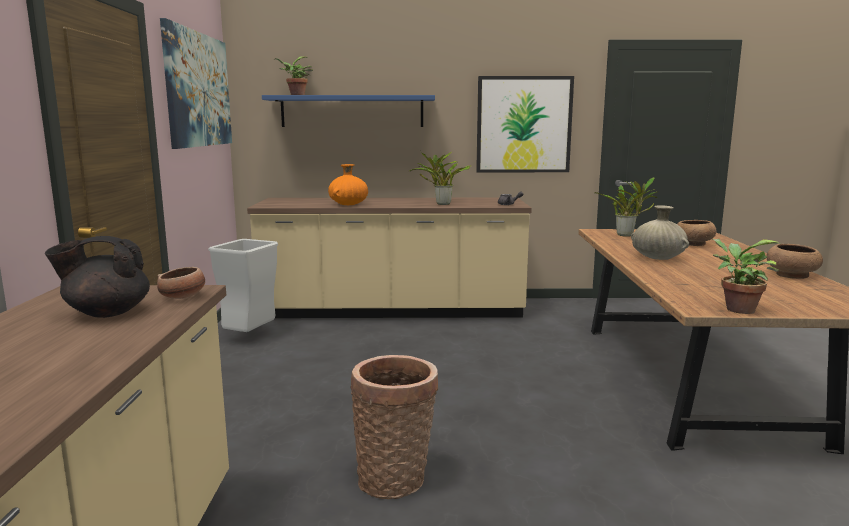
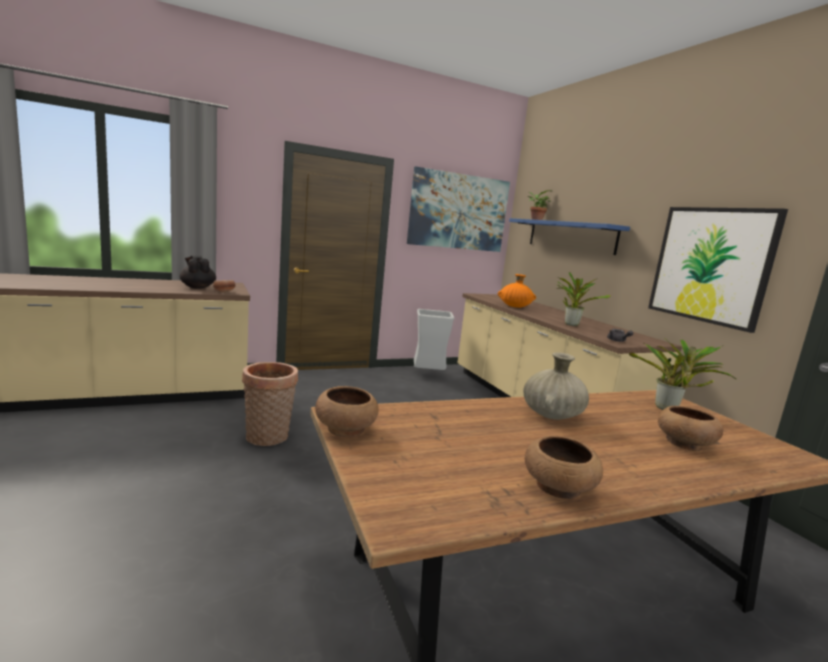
camera: 65 degrees right, 0 degrees up
(736, 309) = (346, 429): potted plant -> brown bowl

